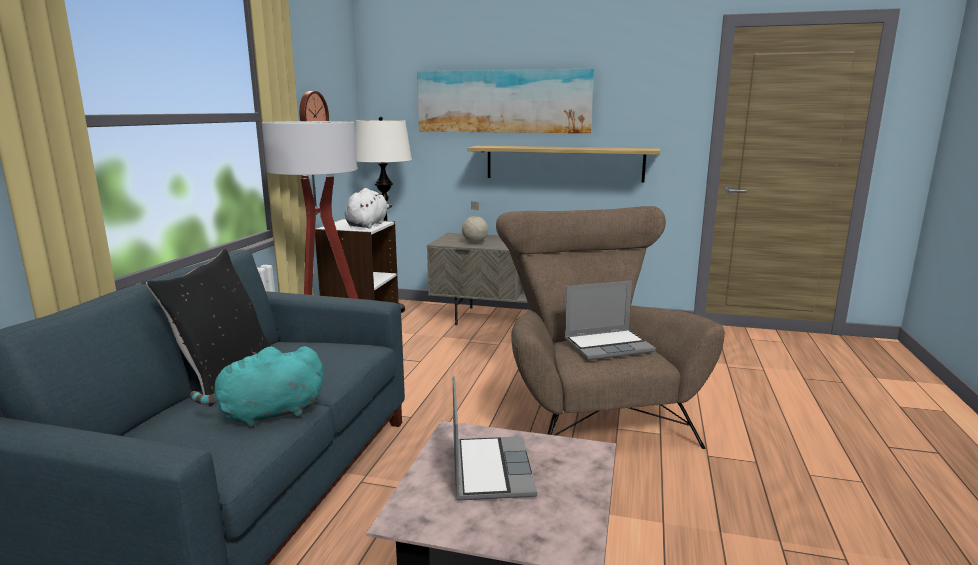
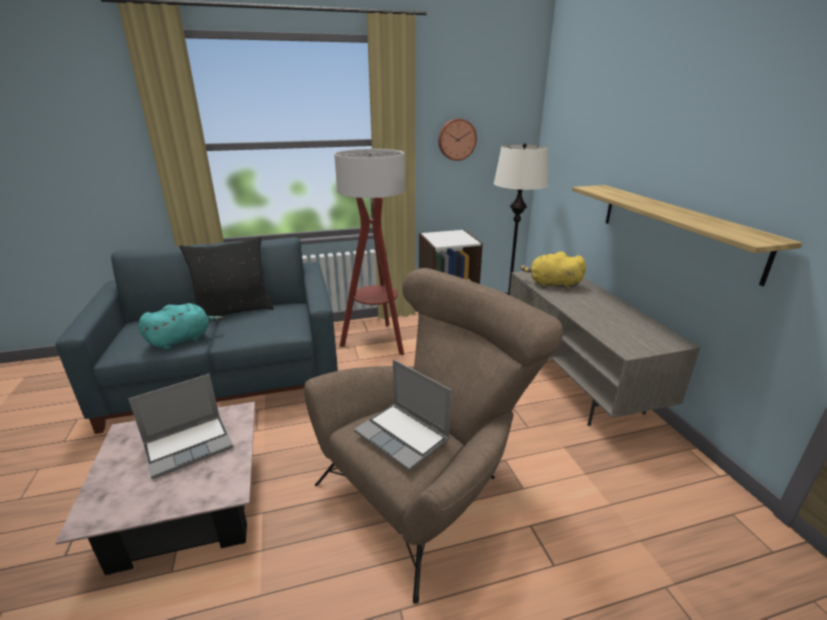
camera: 60 degrees right, 10 degrees up
(267, 415) = (182, 339): turquoise plush toy -> turquoise plush toy turned 105 degrees clockwise
(367, 225) = (454, 240): white plush toy -> none
(475, 242) = (552, 285): globe -> yellow plush toy
(503, 101) = (635, 138): picture -> none

